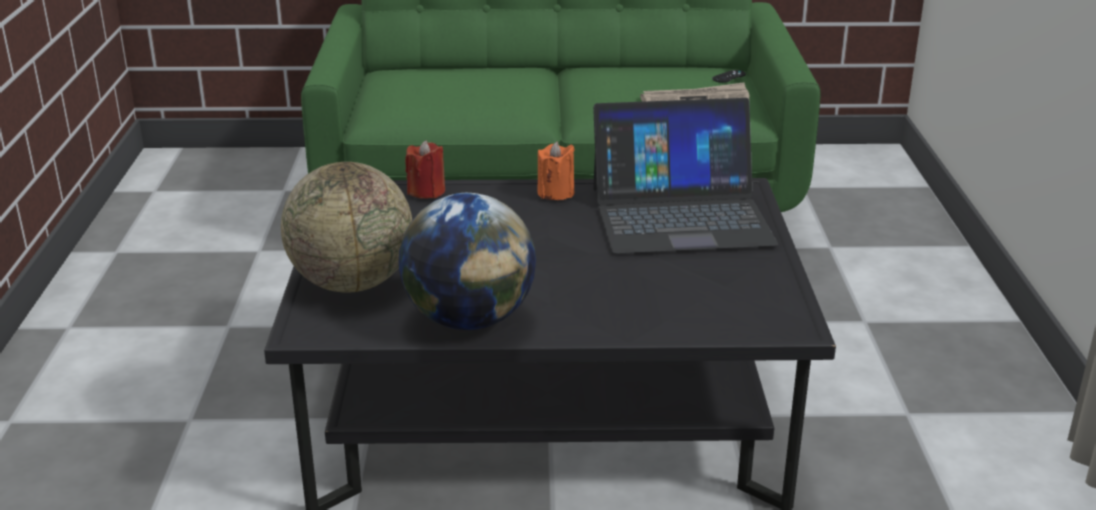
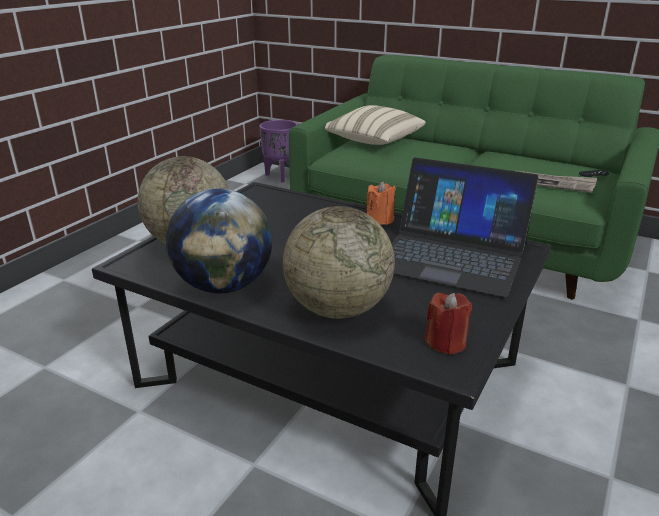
camera: 30 degrees right, 0 degrees up
(205, 165) = (281, 176): none -> purple planter
(410, 82) = (373, 141): none -> beige pillow
(426, 191) = (301, 200): red candle -> red candle (446, 342)
(625, 306) = (337, 309): none -> globe

